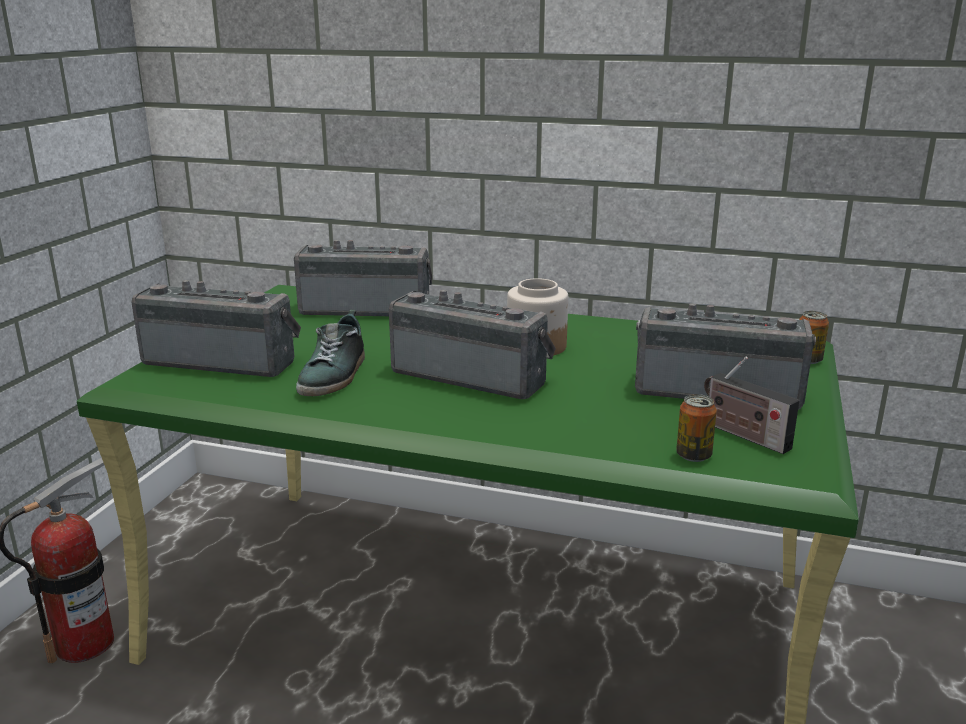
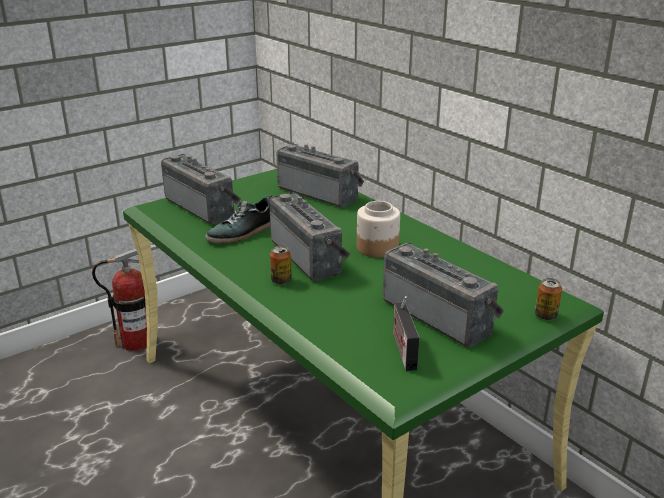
camera: 35 degrees right, 5 degrees up
(693, 455) = (351, 350): can -> can (281, 281)

